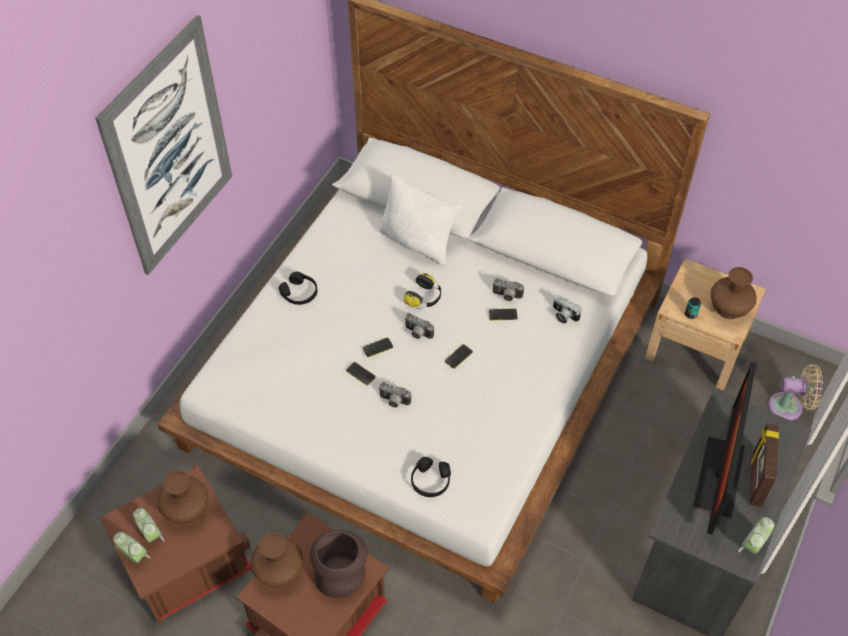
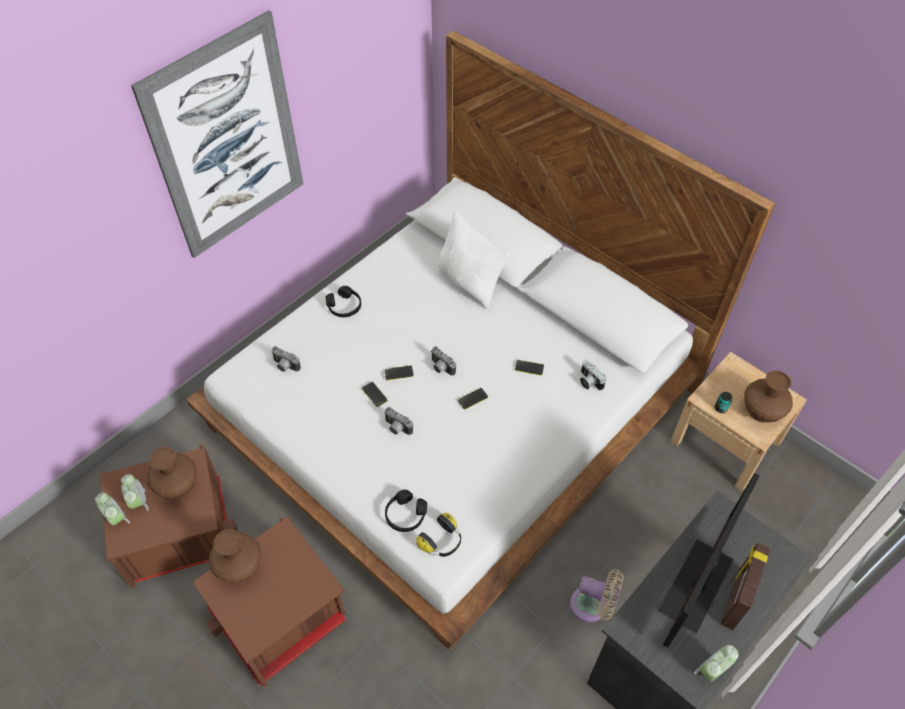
camera: 15 degrees right, 0 degrees up
(340, 572) = (296, 583): brown vase -> none
(424, 297) = (459, 335): headphones -> headphones (442, 541)
(507, 296) = (538, 351): camera -> camera (285, 366)
(789, 407) = (806, 524): beige fan -> beige fan (592, 606)

